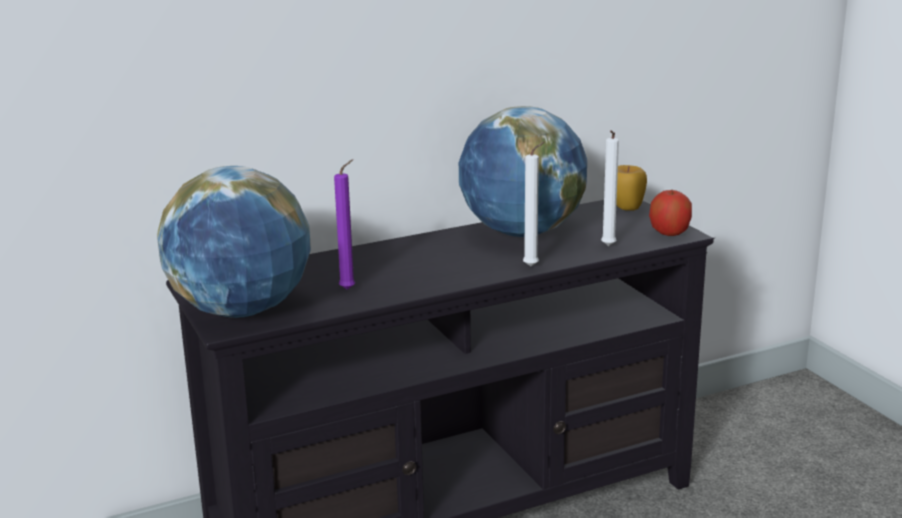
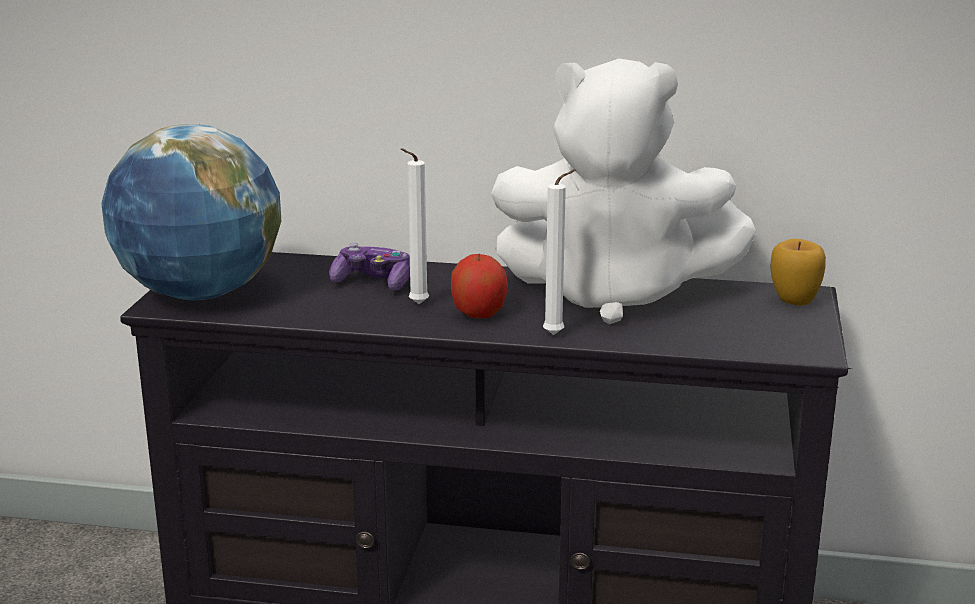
camera: 35 degrees right, 0 degrees up
(350, 289) = (330, 302): purple candle -> none
(353, 267) = (373, 282): none -> game controller
(522, 233) = (613, 295): globe -> white plush toy
(607, 247) = (684, 339): white candle -> white candle (416, 305)
(669, 233) = (794, 345): apple -> apple (479, 314)

